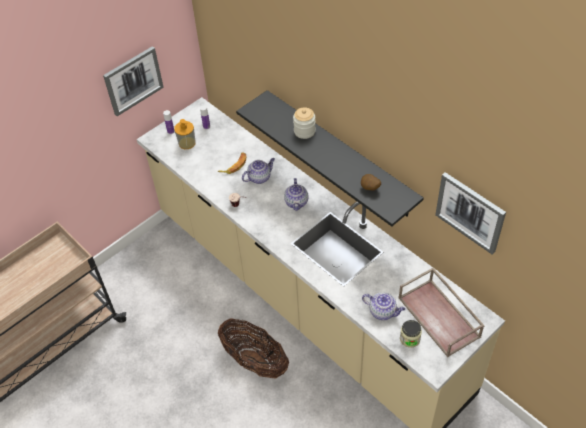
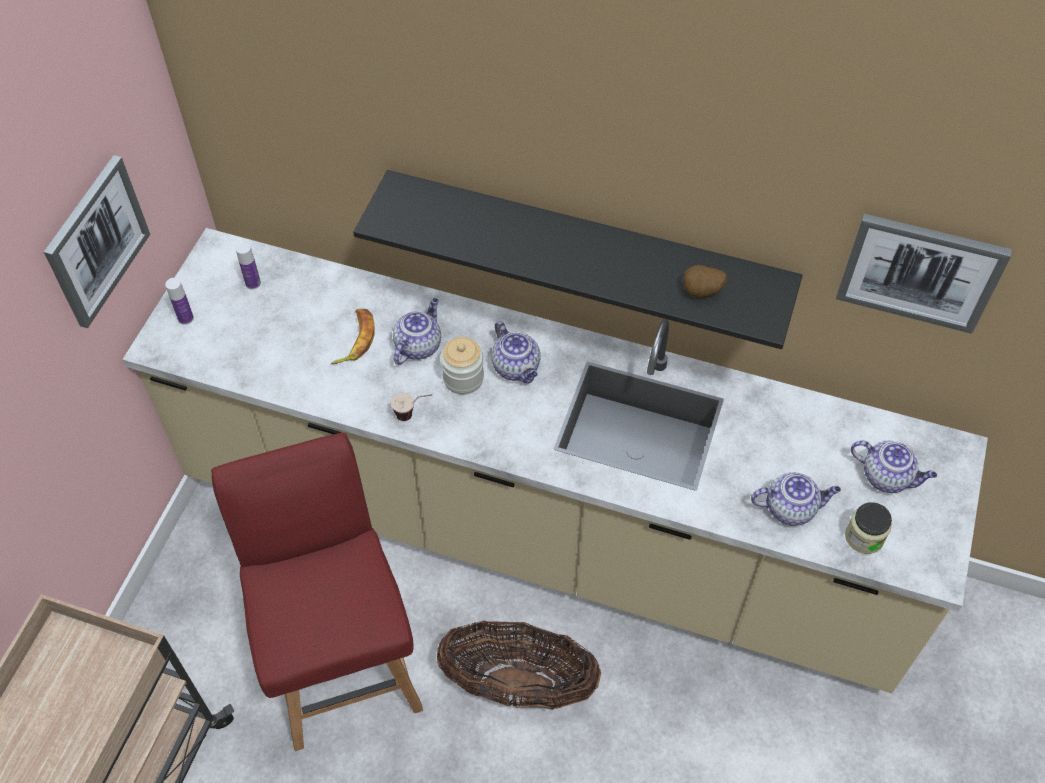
camera: 30 degrees left, 5 degrees up
(183, 319) = (343, 665): none -> red chair
(187, 143) = (233, 330): soap dispenser -> none
(304, 131) = (512, 226): jar -> jar (463, 378)
(440, 317) = (887, 476): brown tray -> teapot

